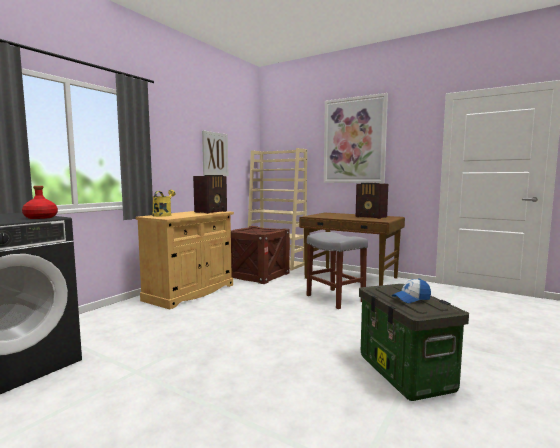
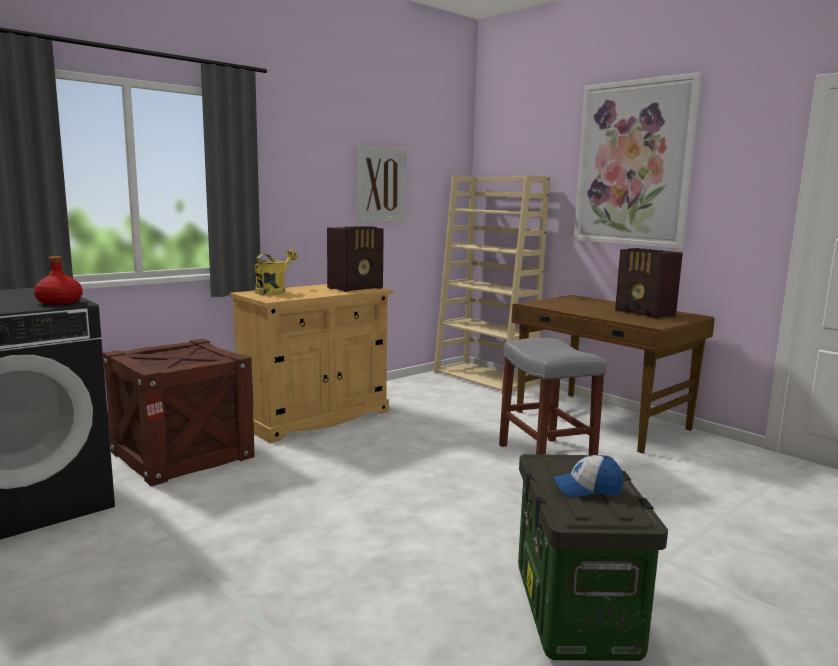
camera: 15 degrees right, 5 degrees up
(258, 275) = (440, 397): crate -> crate (182, 454)

